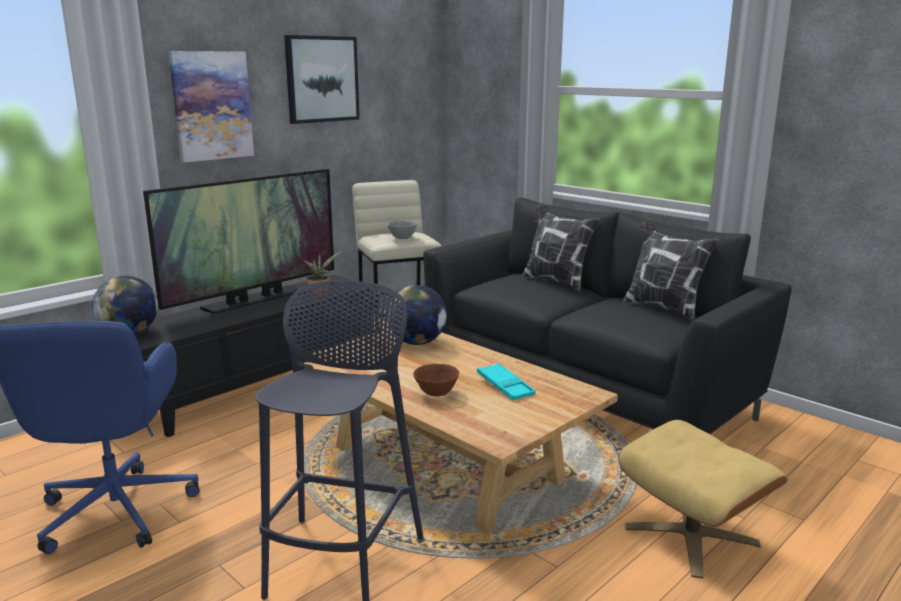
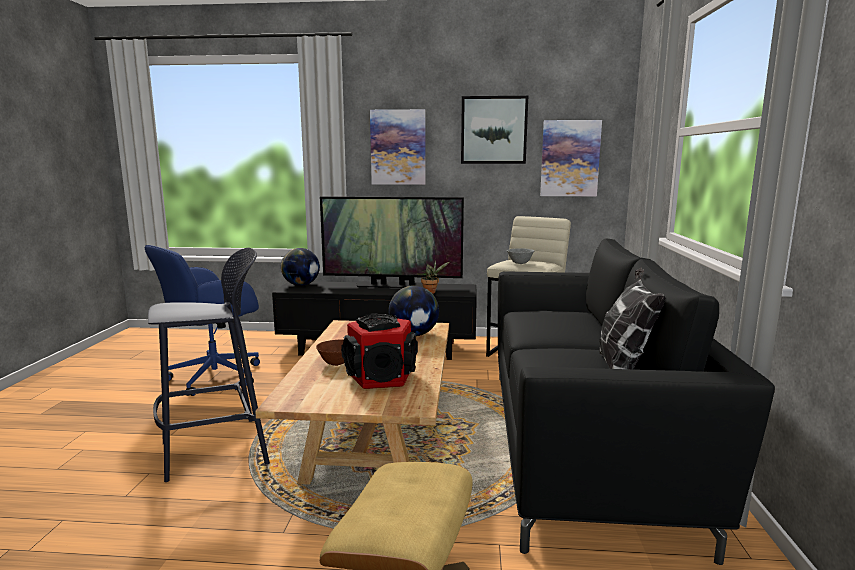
camera: 50 degrees right, 5 degrees down
(395, 110) = (570, 158): none -> picture
(505, 386) = (382, 377): turquoise tray -> speaker
(556, 281) = (590, 323): pillow -> none

